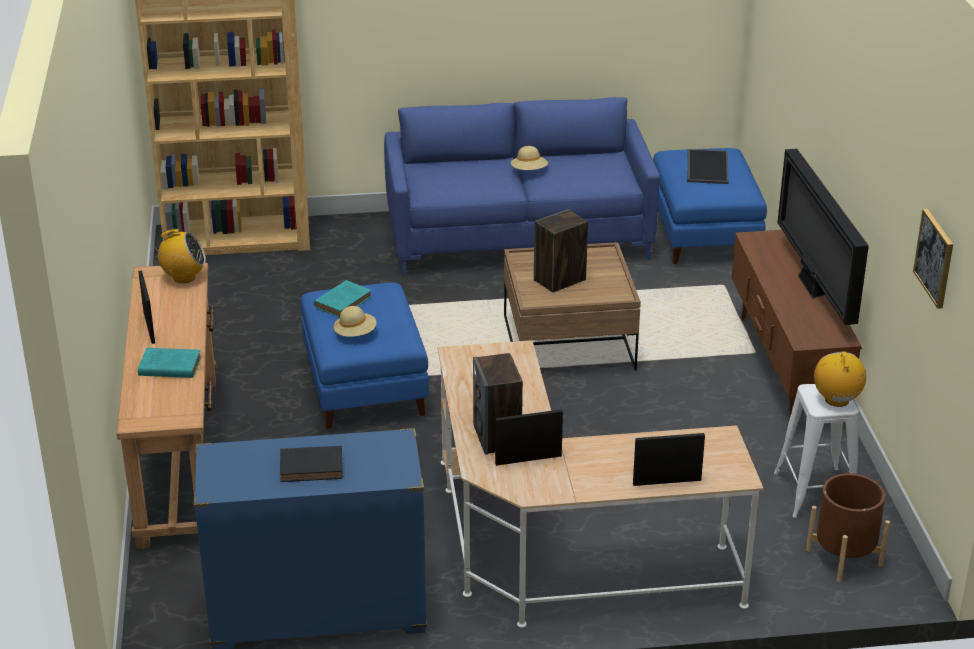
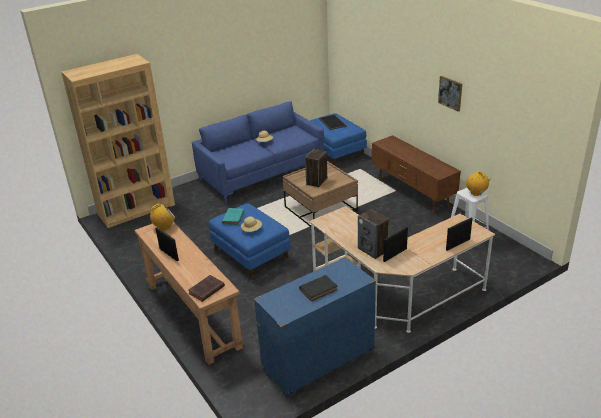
camera: 25 degrees left, 0 degrees up
(152, 407) = (206, 290): none -> brown book
(168, 366) = (195, 269): turquoise book -> none
(812, 288) = (421, 155): television -> none
(844, 557) = (501, 257): brown planter -> none
(935, 258) = (515, 119): picture -> picture (450, 93)

